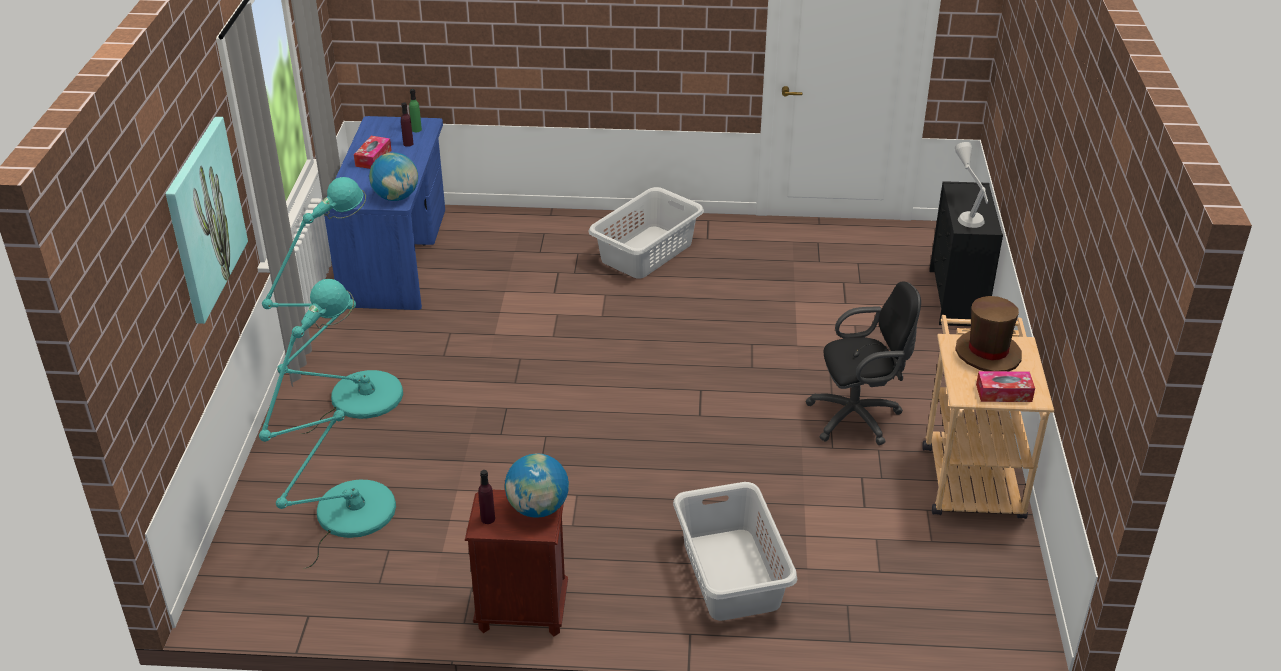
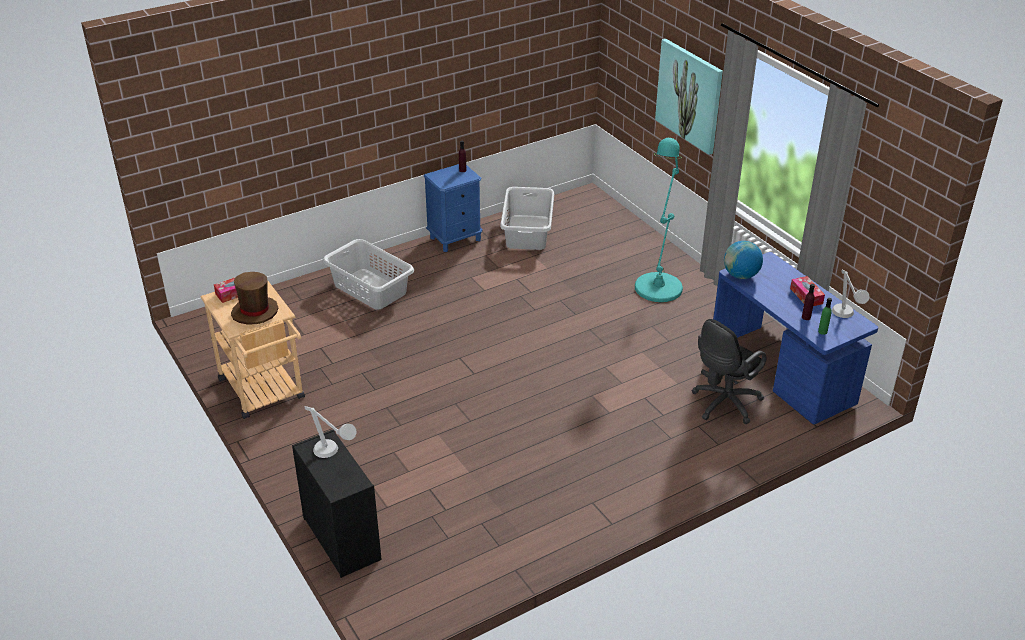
camera: 145 degrees right, 0 degrees up
(348, 516) = (582, 238): turquoise floor lamp -> none
(377, 131) = (845, 318): none -> grey table lamp
(522, 612) = (455, 239): brown nightstand -> blue nightstand
(538, 508) = (445, 181): globe -> none
(645, 252) = (623, 464): grey laundry basket -> grey laundry basket (528, 232)
(859, 417) = (357, 399): black office chair -> black office chair (723, 404)

